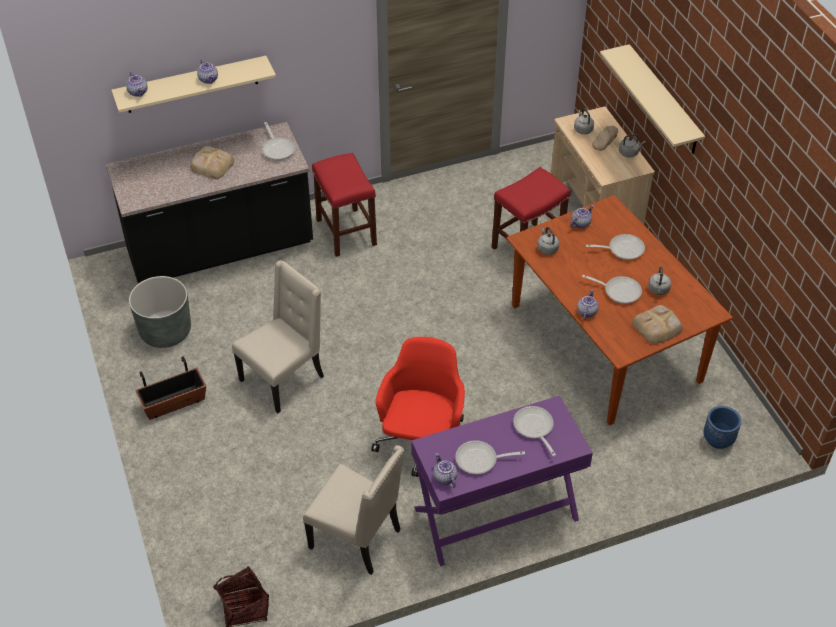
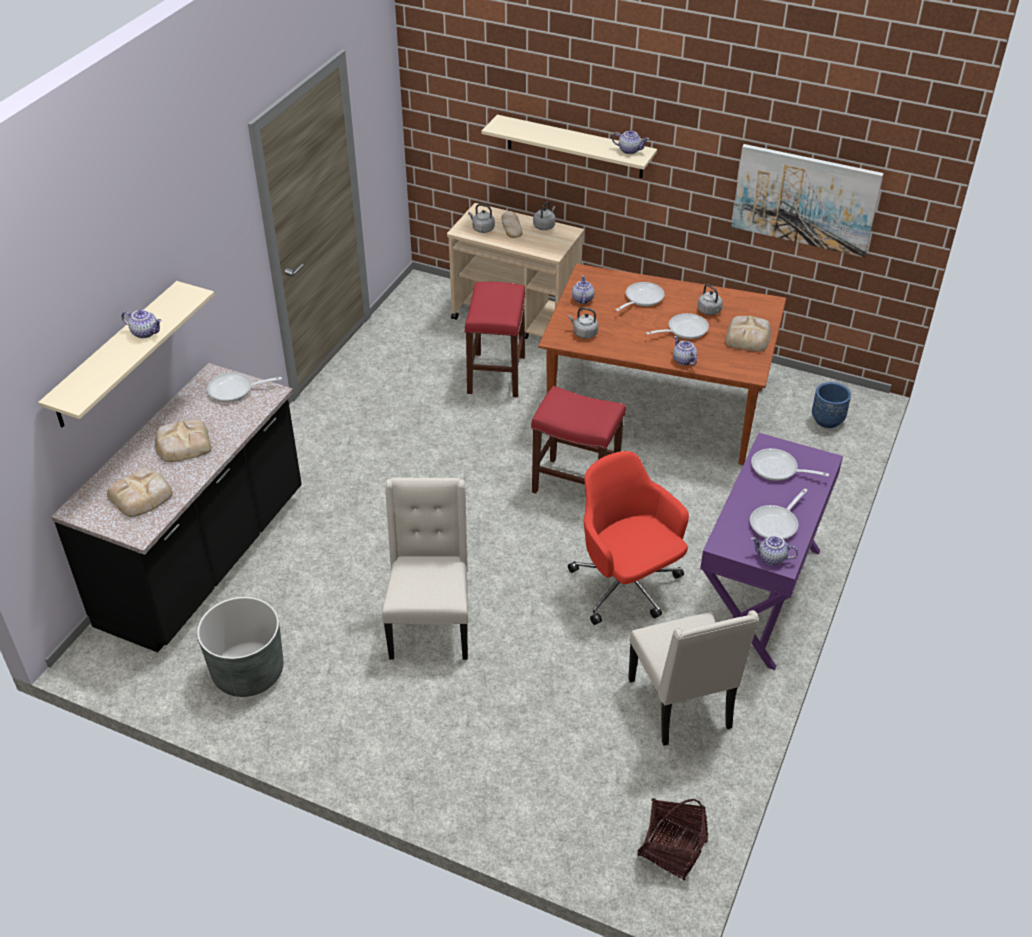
camera: 45 degrees left, 5 degrees down
(138, 92) = (78, 386): teapot -> teapot (629, 150)
(157, 182) = (142, 496): none -> bread
(174, 403) = (350, 729): planter -> none
(278, 149) = (235, 390): frying pan -> frying pan turned 150 degrees clockwise
(345, 232) = (315, 463): red stool -> red stool (574, 484)
(357, 538) = (682, 705): beige chair -> beige chair turned 90 degrees clockwise
(777, 244) = (805, 199): none -> picture

